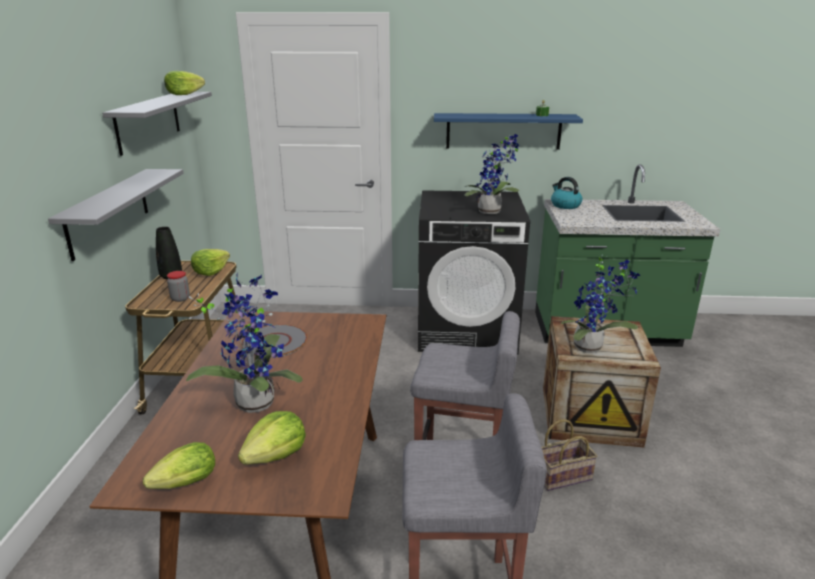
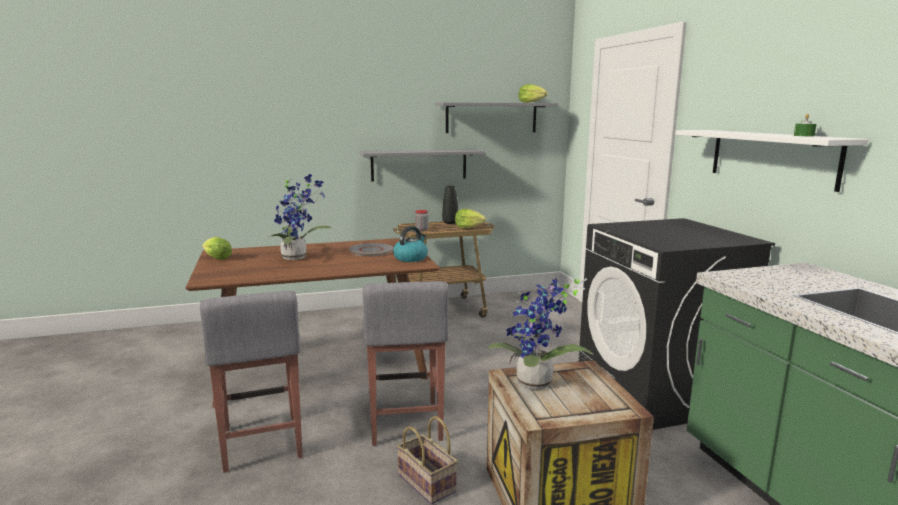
camera: 70 degrees right, 10 degrees down
(276, 455) = (241, 268): lettuce -> none
(492, 212) = (660, 239): potted plant -> none
(503, 131) = (772, 157): blue shelf -> white shelf
(565, 205) = (798, 271): kettle -> kettle (410, 258)

